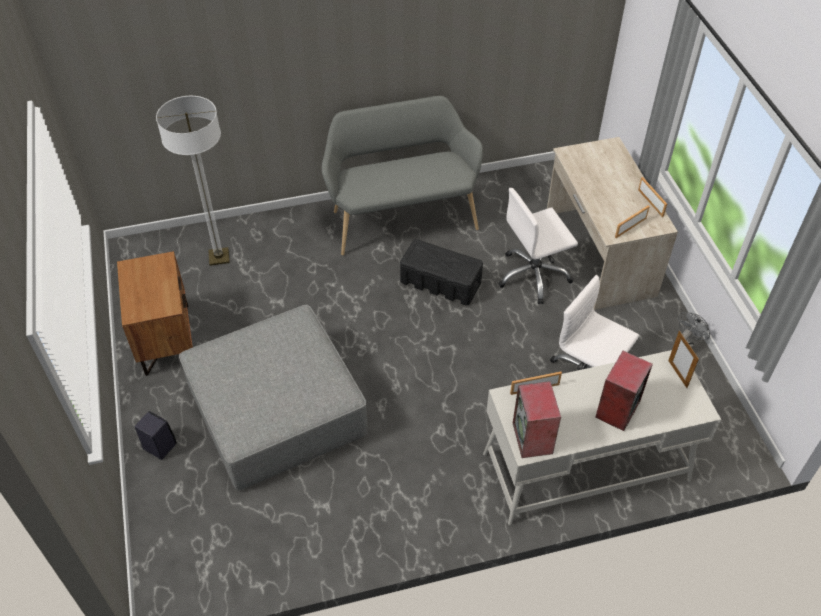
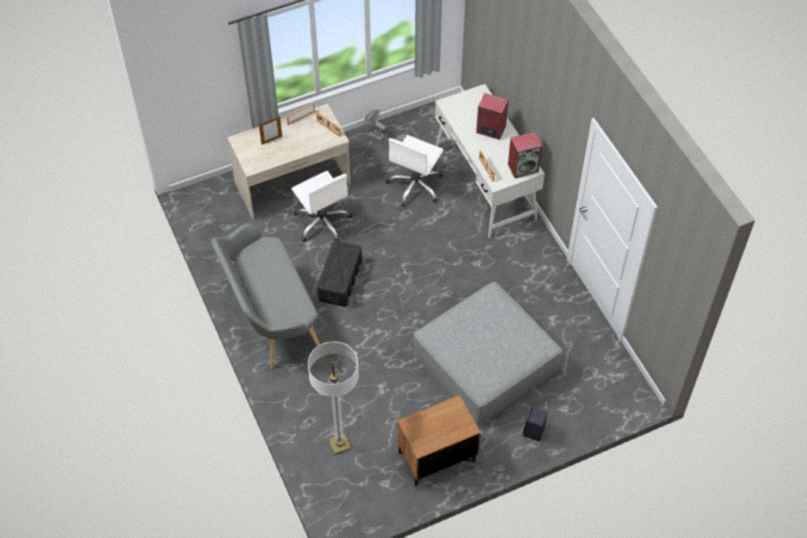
camera: 100 degrees left, 5 degrees up
(677, 374) = (456, 102): picture frame -> picture frame (271, 140)

